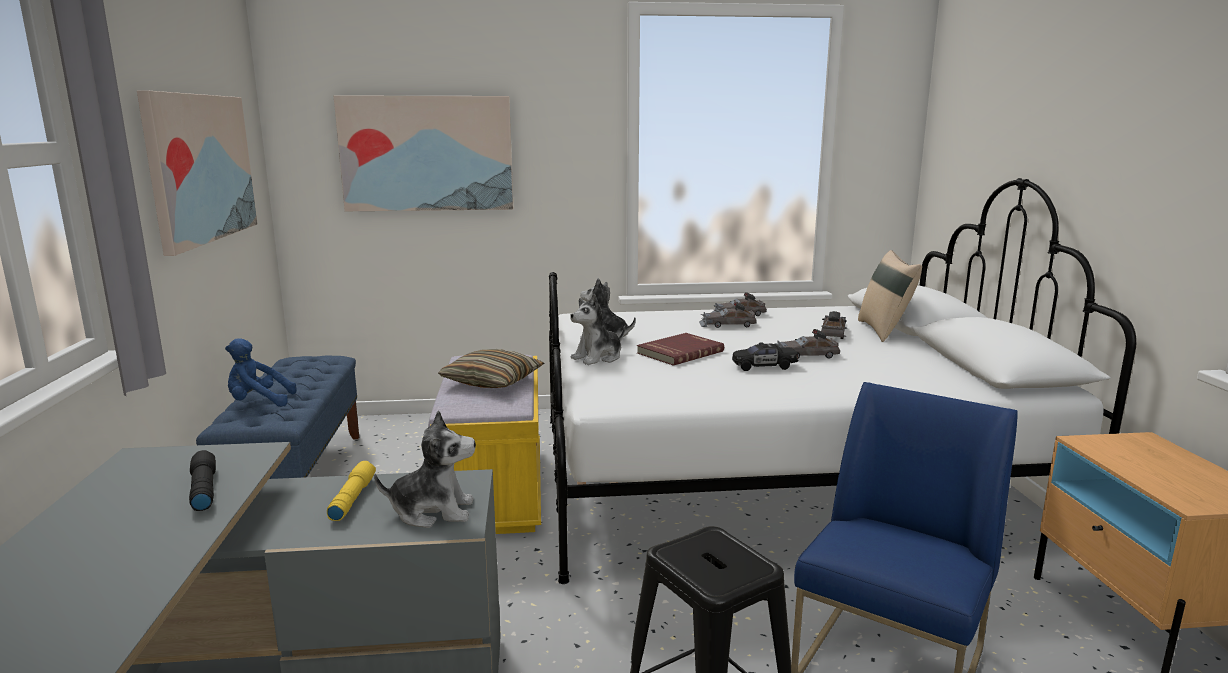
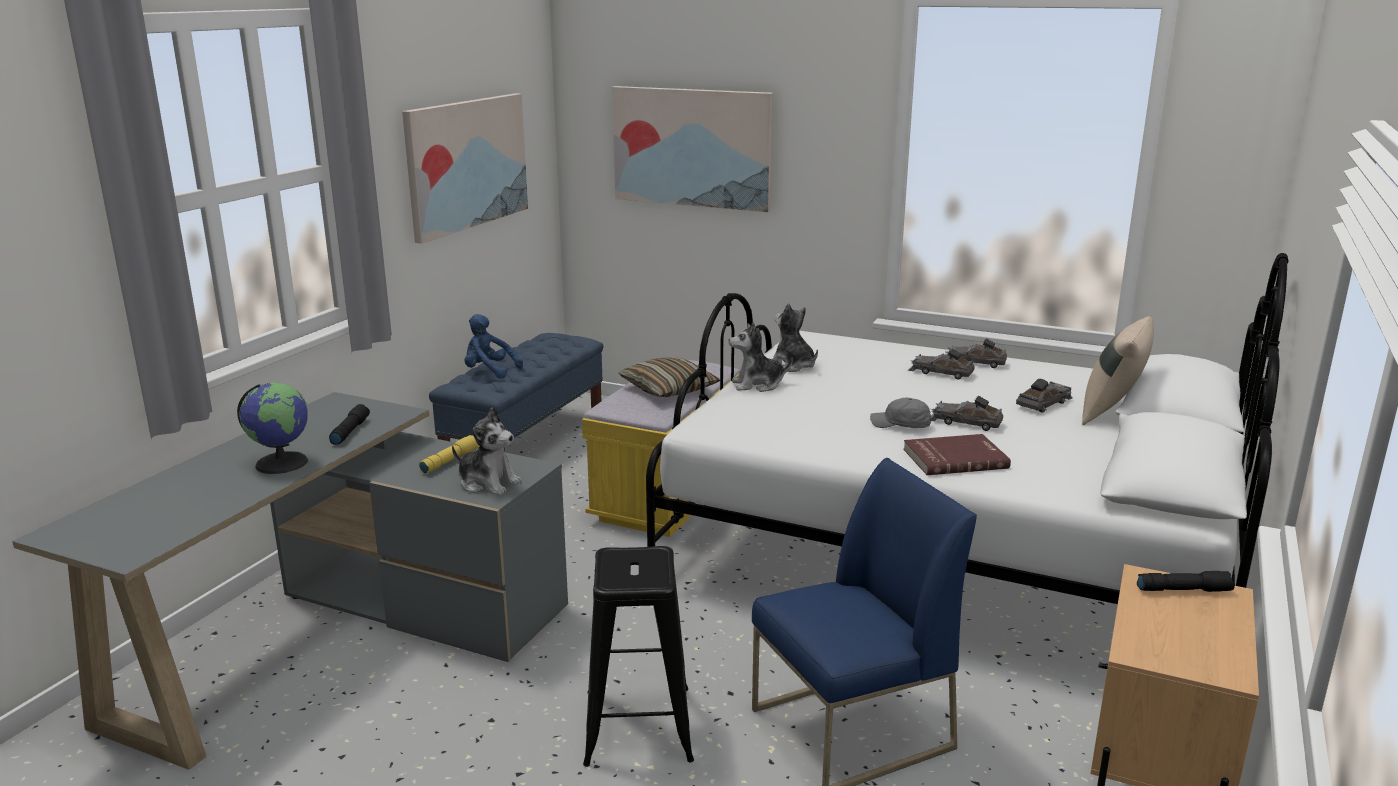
camera: 30 degrees right, 5 degrees up
(133, 557) = (282, 463): none -> globe
(679, 352) = (841, 393): red book -> red book (954, 458)
(764, 366) = (900, 425): black toy car -> grey cap
(1121, 444) = (1183, 589): none -> black flashlight

